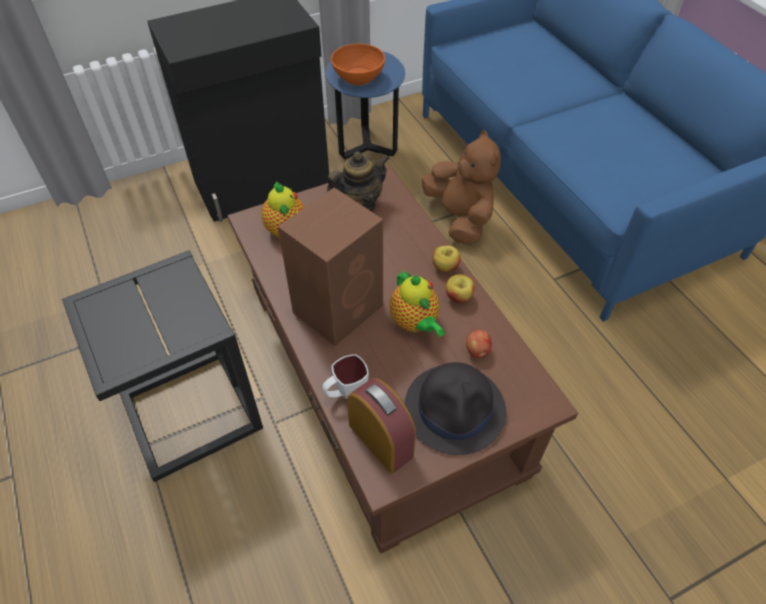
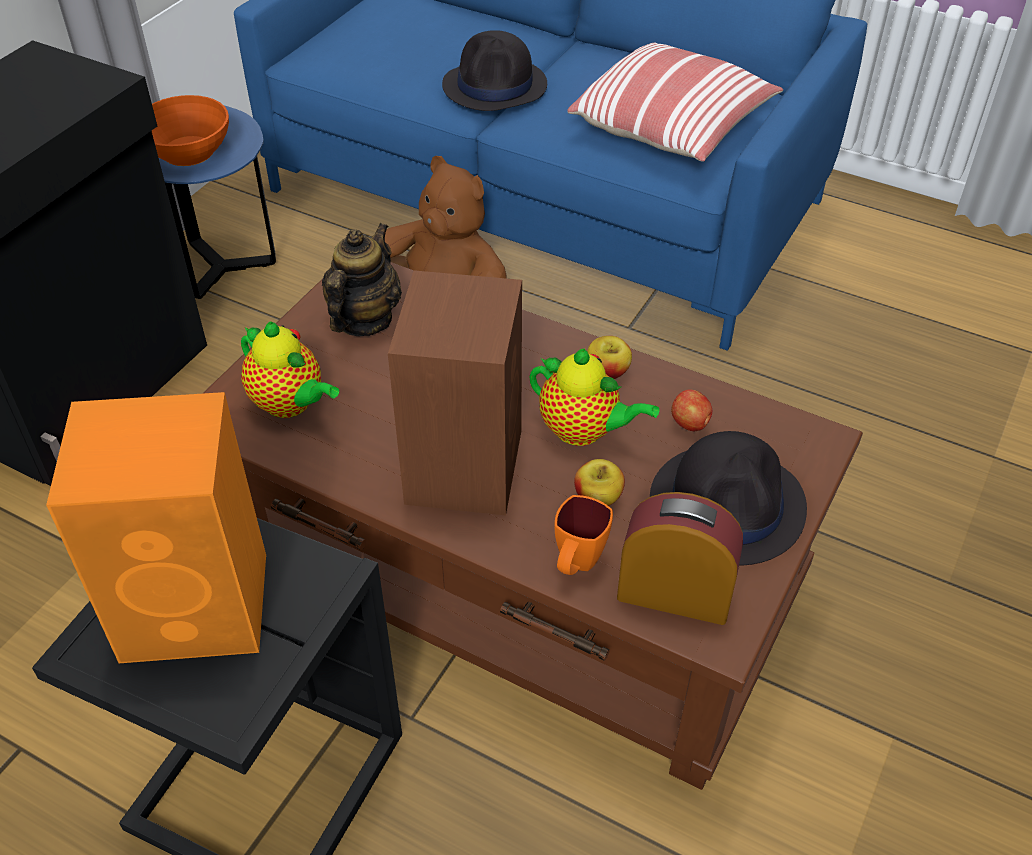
camera: 35 degrees left, 5 degrees down
(144, 310) = (199, 606): none -> orange speaker
(345, 393) = (576, 565): white mug -> orange mug
(445, 267) = (557, 344): apple -> apple (598, 498)
(545, 101) = (495, 86): none -> black hat
(632, 169) = (673, 127): none -> pillow

